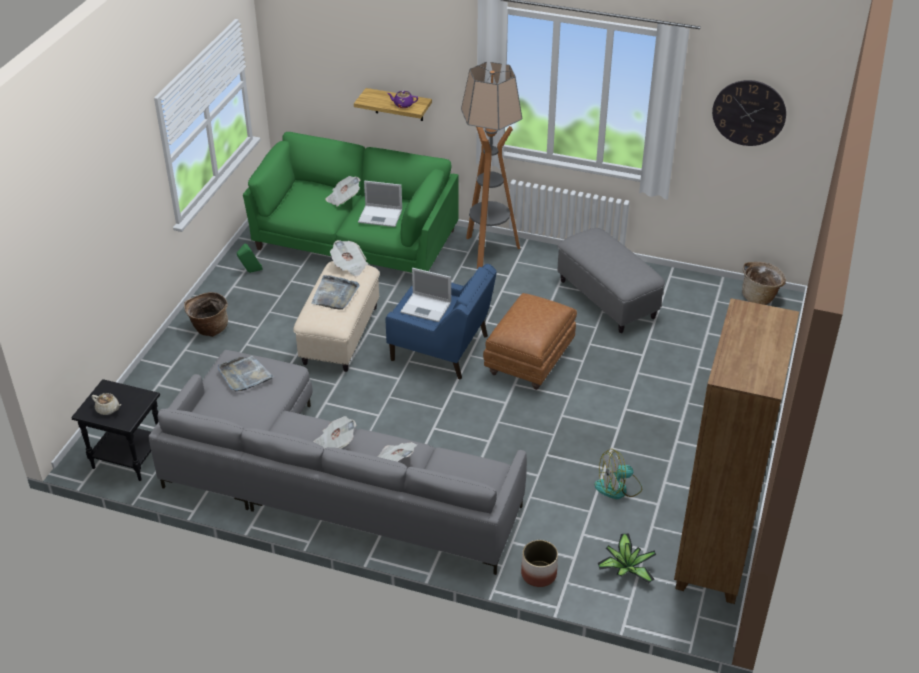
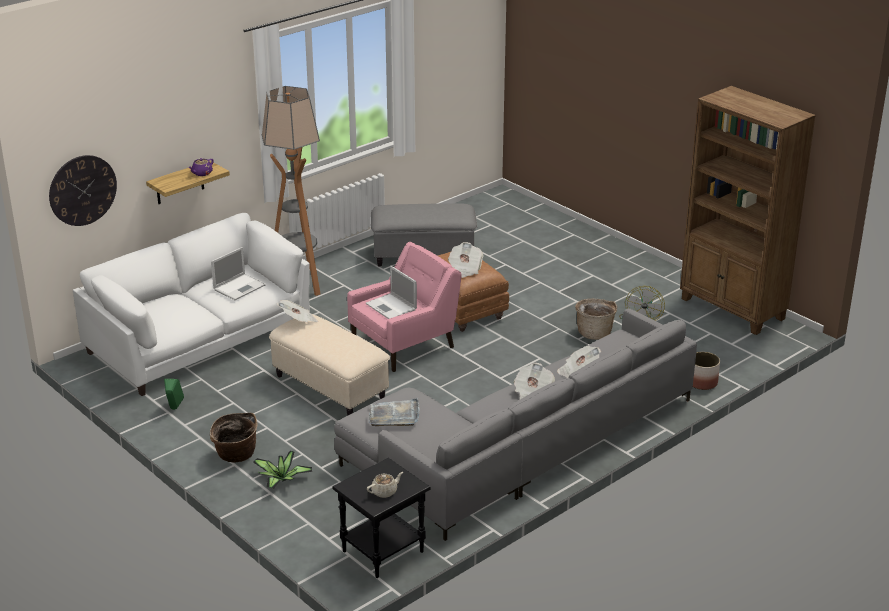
camera: 60 degrees left, 10 degrees down
(335, 294) = (332, 338): grey tray -> none
(343, 199) = (186, 297): newspaper -> newspaper (465, 269)
(356, 240) = (199, 340): green sofa -> white sofa
(427, 308) = (392, 307): laptop -> laptop turned 90 degrees clockwise
(441, 349) = (404, 344): blue armchair -> pink armchair
(626, 568) = (722, 346): potted plant -> potted plant (281, 480)
(749, 113) = (450, 46): wall clock -> wall clock (82, 190)
(760, 297) = (489, 200): basket -> basket (594, 333)

